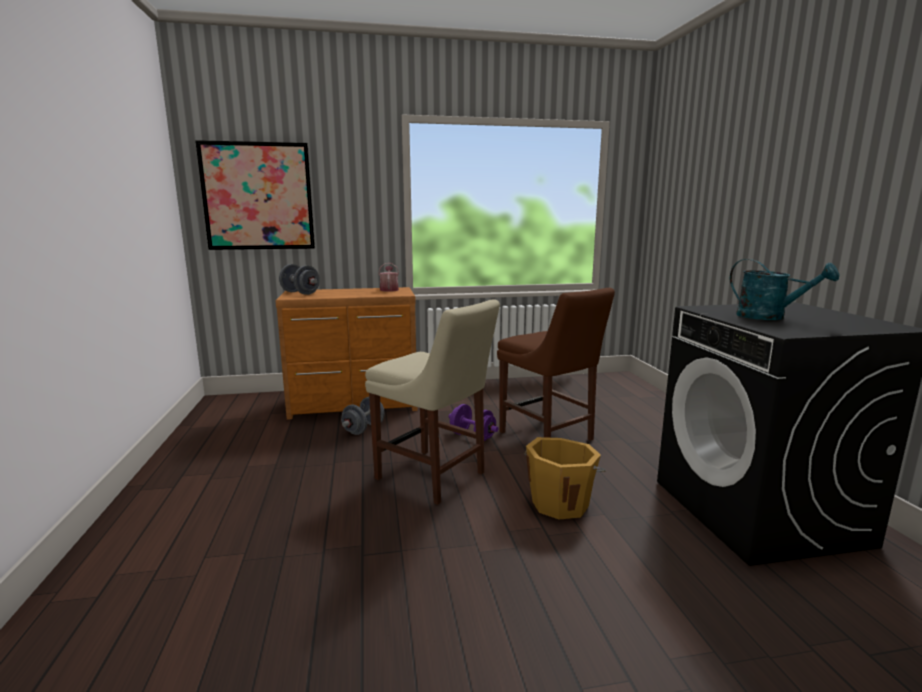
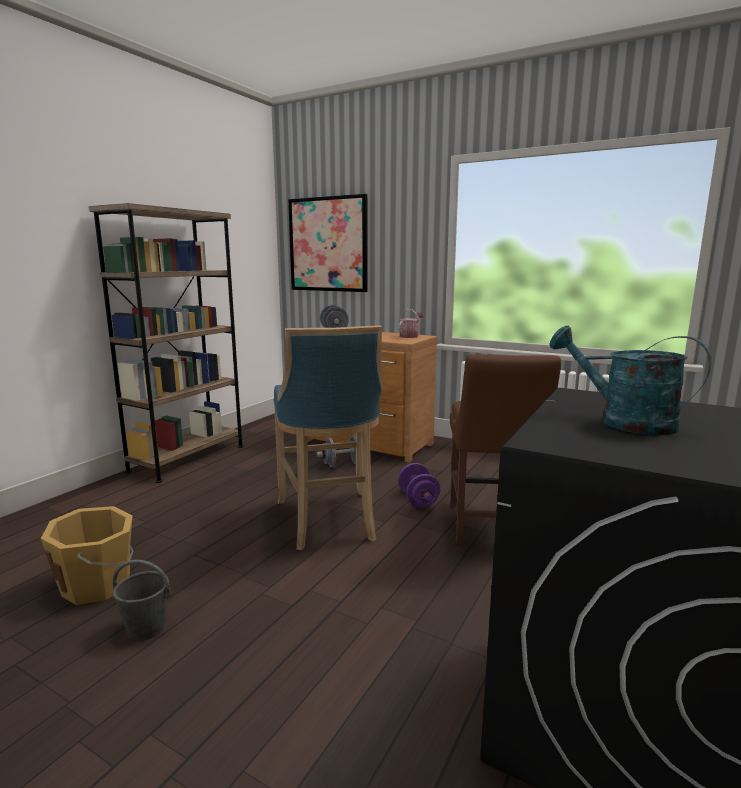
camera: 40 degrees right, 0 degrees up
(172, 476) = (188, 458): none -> brown bookcase
(434, 477) = (329, 521): beige chair -> blue stool
(435, 630) = (147, 628): none -> grey bucket
(560, 503) = (393, 590): orange bucket -> orange bucket (98, 584)
(769, 317) = (623, 421): turquoise watering can -> turquoise watering can turned 135 degrees clockwise

